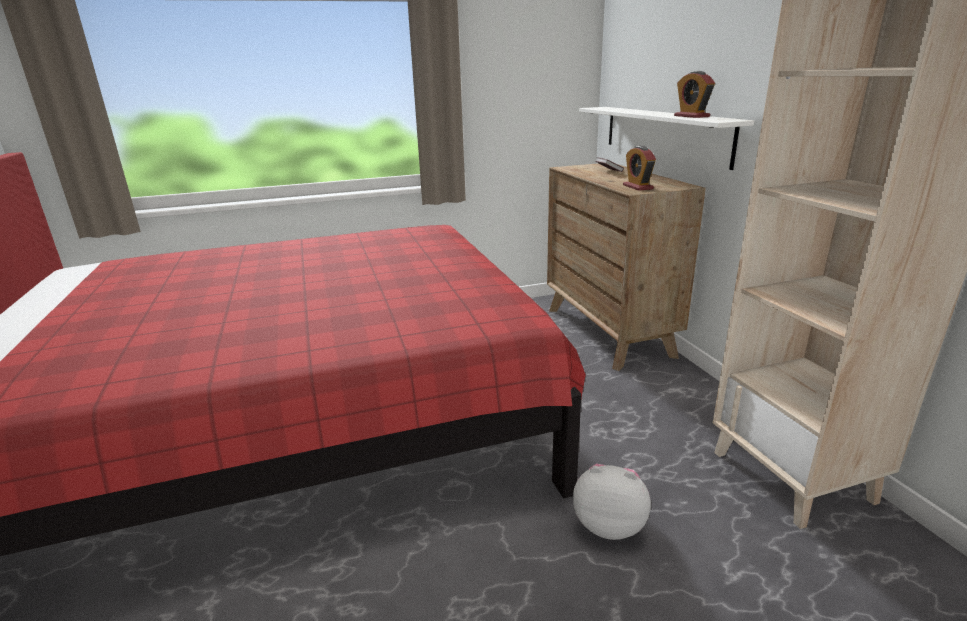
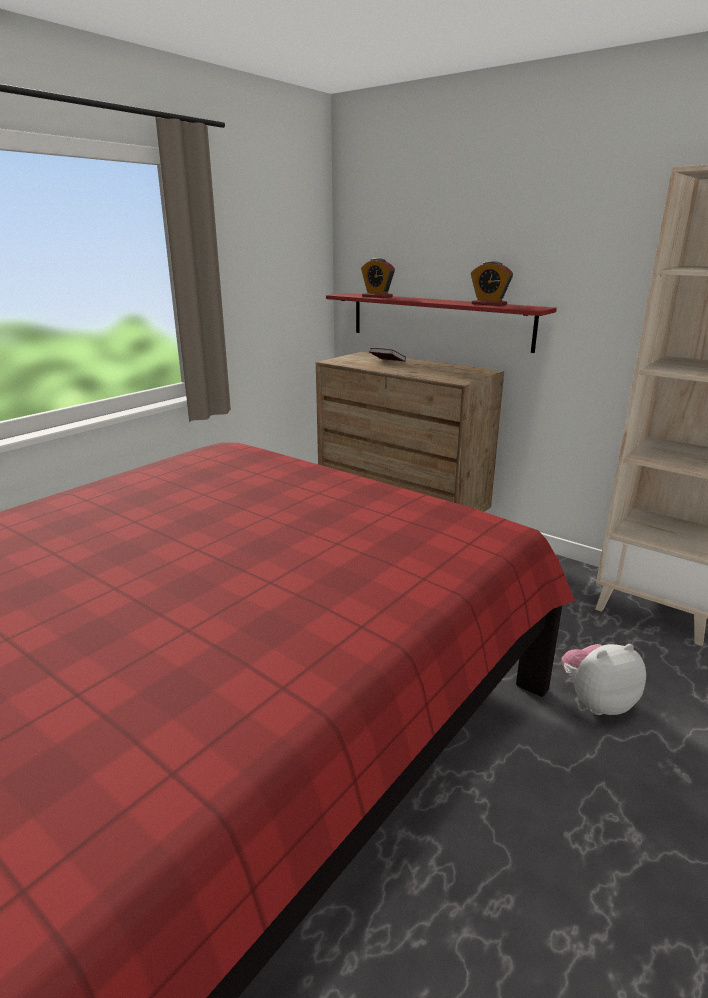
camera: 35 degrees left, 0 degrees up
(637, 187) = (451, 376): alarm clock -> alarm clock (377, 296)
(663, 134) = (438, 320): white shelf -> red shelf

